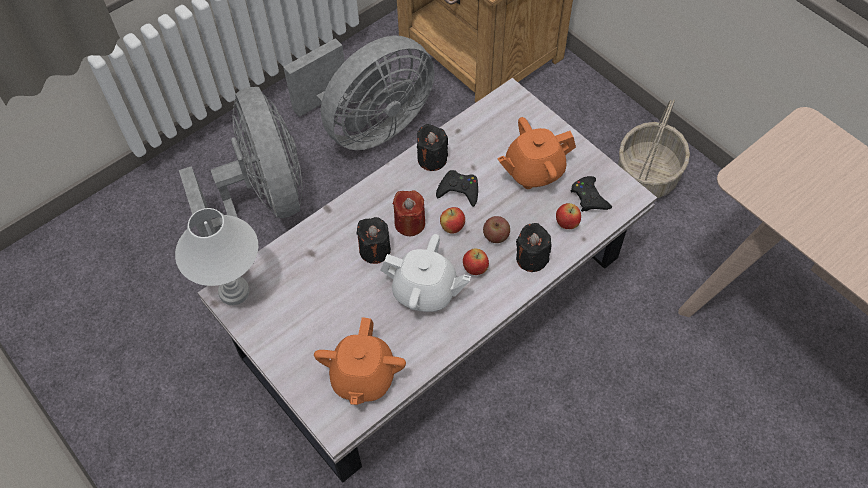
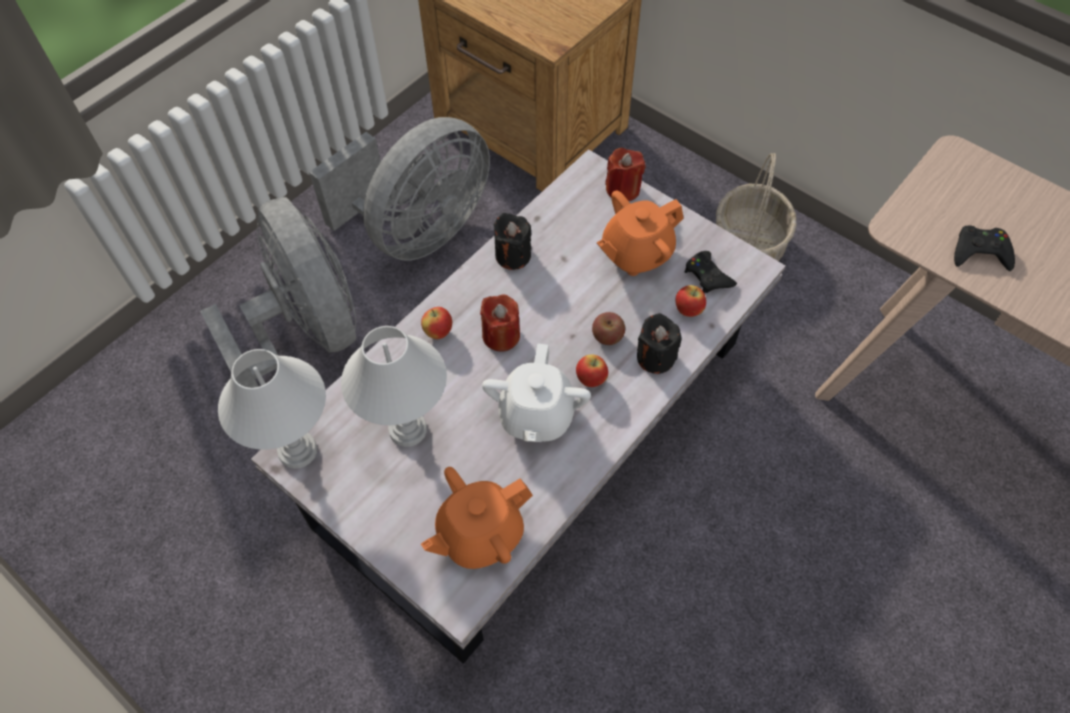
camera: 10 degrees left, 0 degrees up
(321, 287) = (407, 429): none -> white table lamp
(363, 377) = (479, 534): orange teapot -> orange teapot turned 60 degrees clockwise
(375, 250) = (464, 374): black candle -> none
(425, 291) = (536, 416): white teapot -> white teapot turned 90 degrees clockwise
(452, 228) = (553, 334): apple -> apple (438, 332)
(459, 190) = (552, 288): black game controller -> black game controller (980, 252)
(534, 115) = (623, 189): none -> red candle

